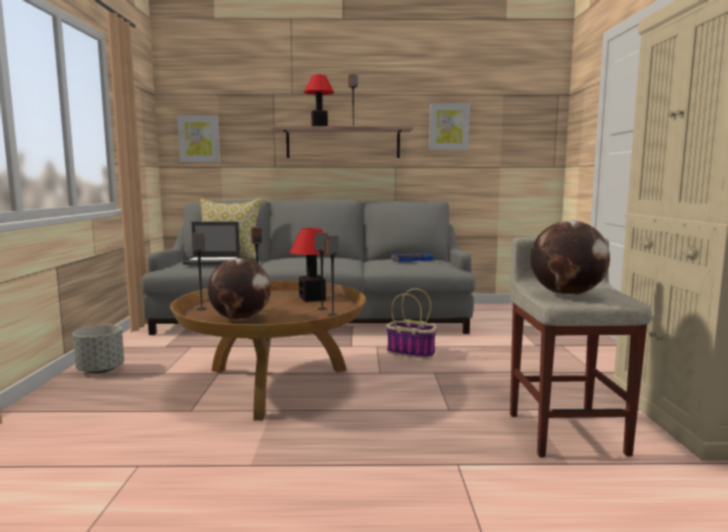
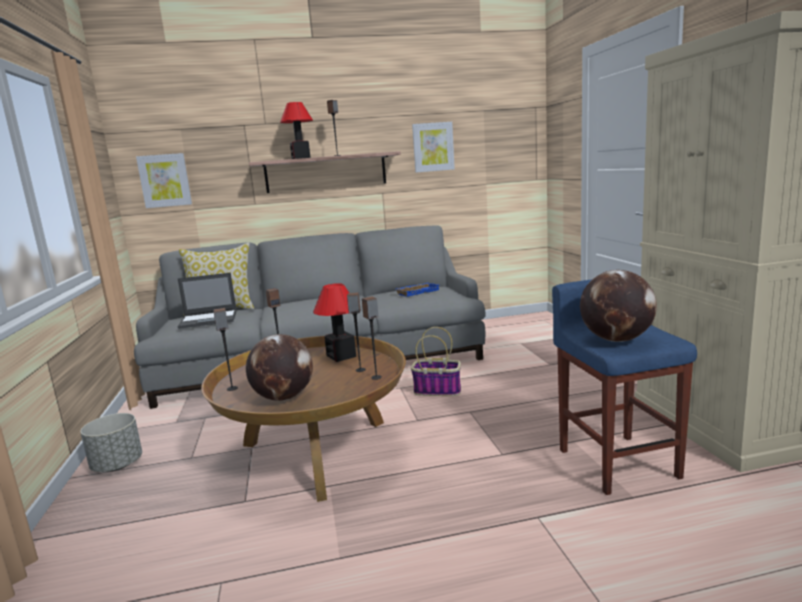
camera: 10 degrees left, 5 degrees up
(565, 432) = (617, 462): beige stool -> blue stool

